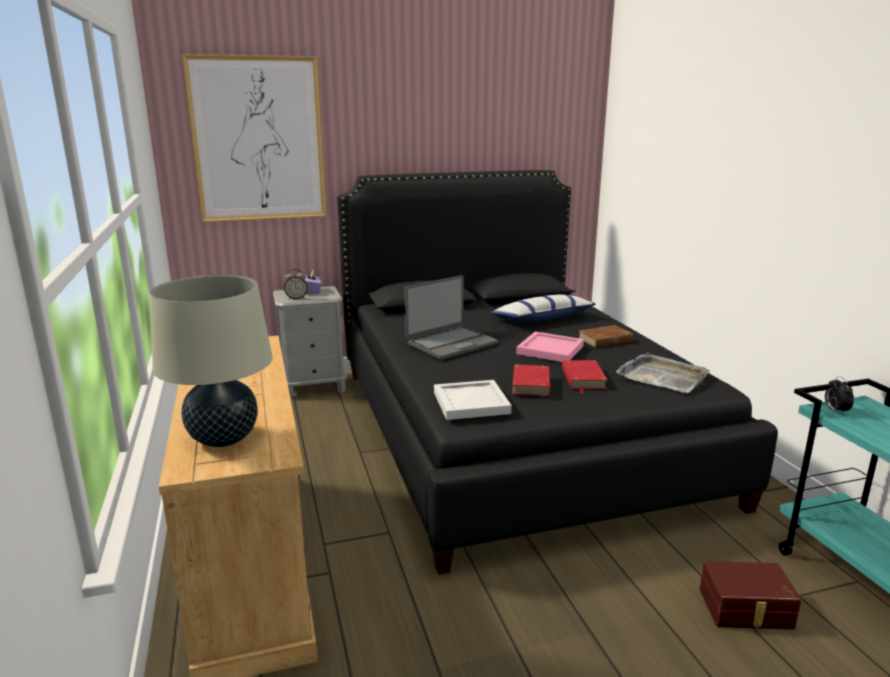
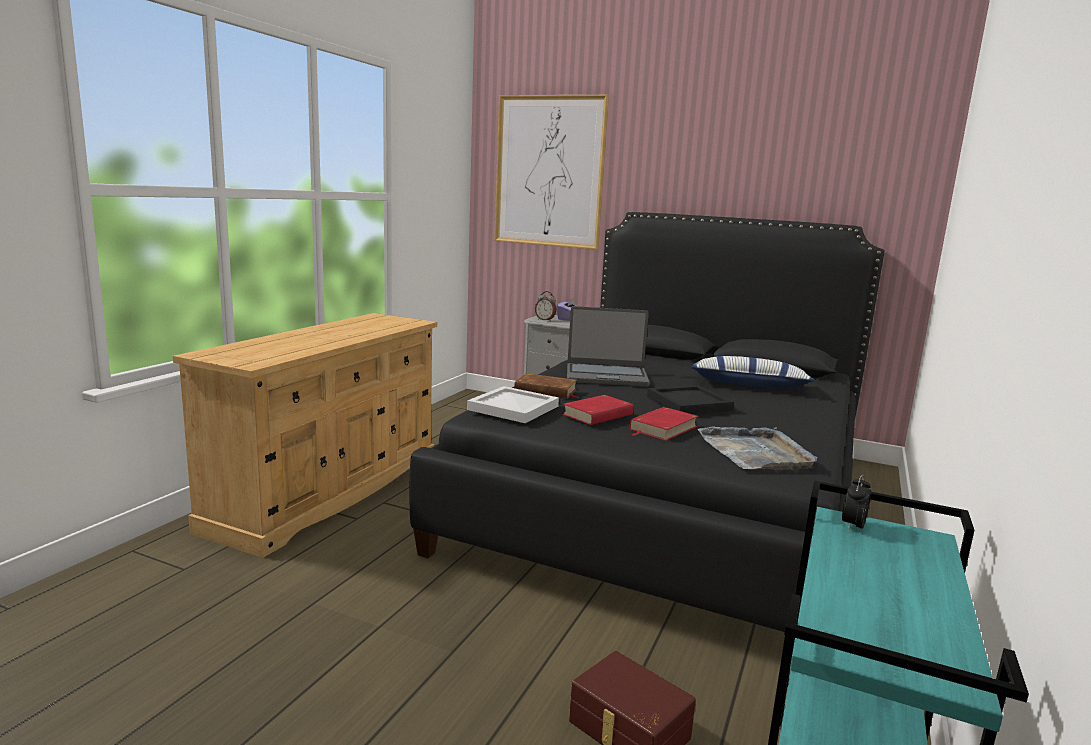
camera: 40 degrees right, 5 degrees down
(223, 439) = (254, 350): beige table lamp -> none
(549, 350) = (687, 403): pink tray -> black tray
(605, 340) = (774, 414): brown book -> brown book (546, 390)

